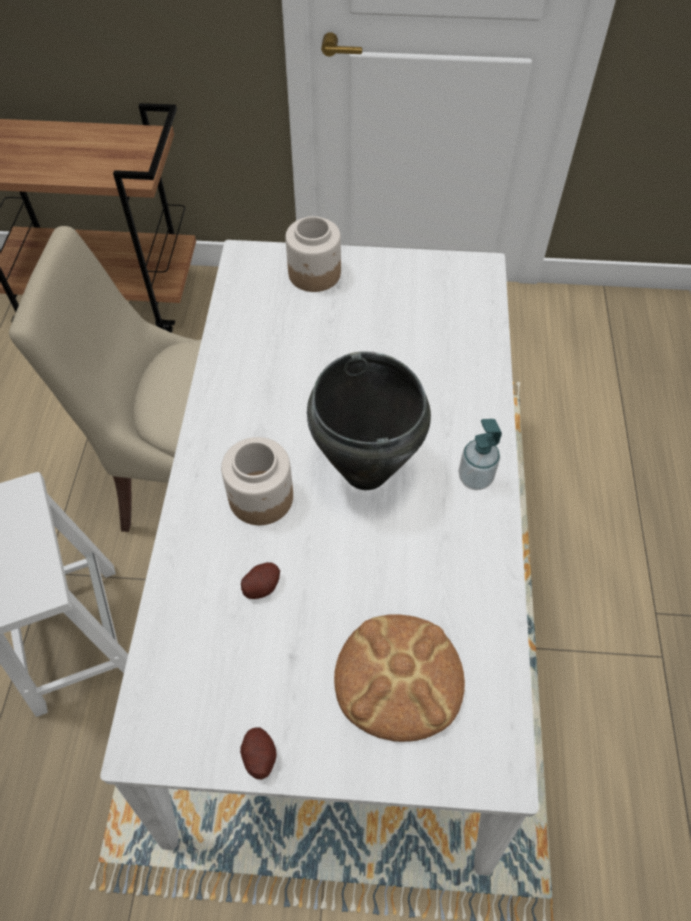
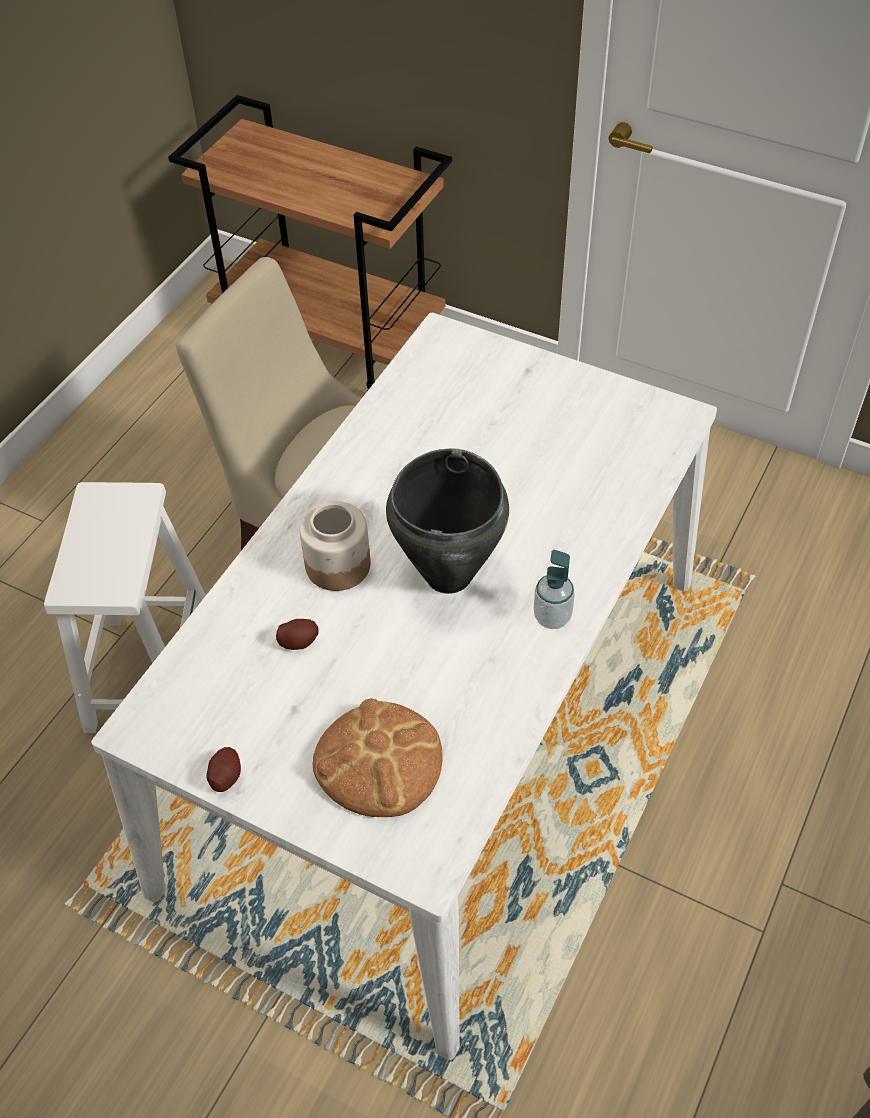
camera: 25 degrees right, 5 degrees down
(315, 274) = (501, 372): jar -> none

